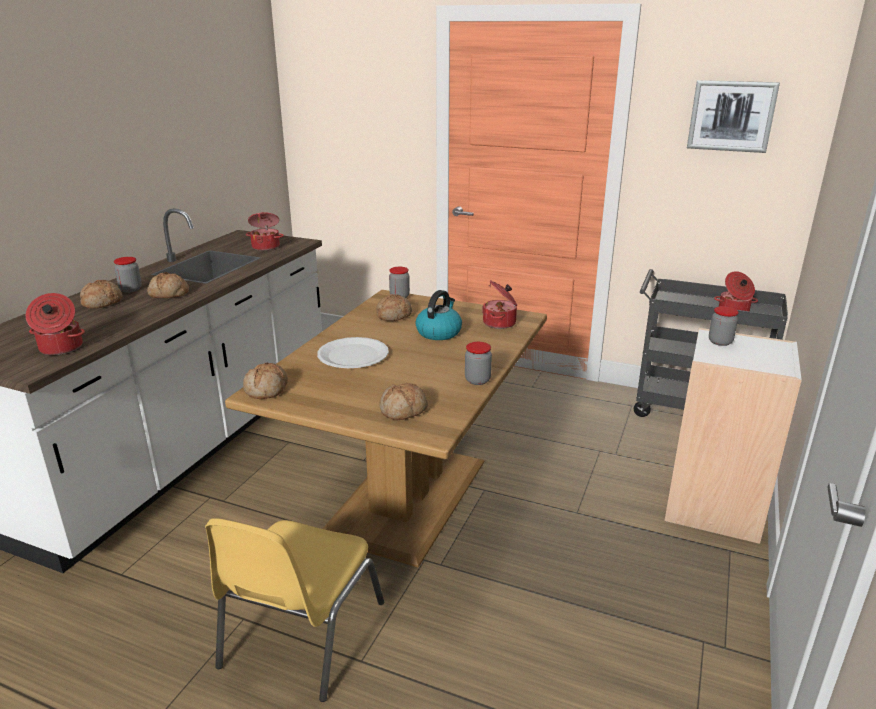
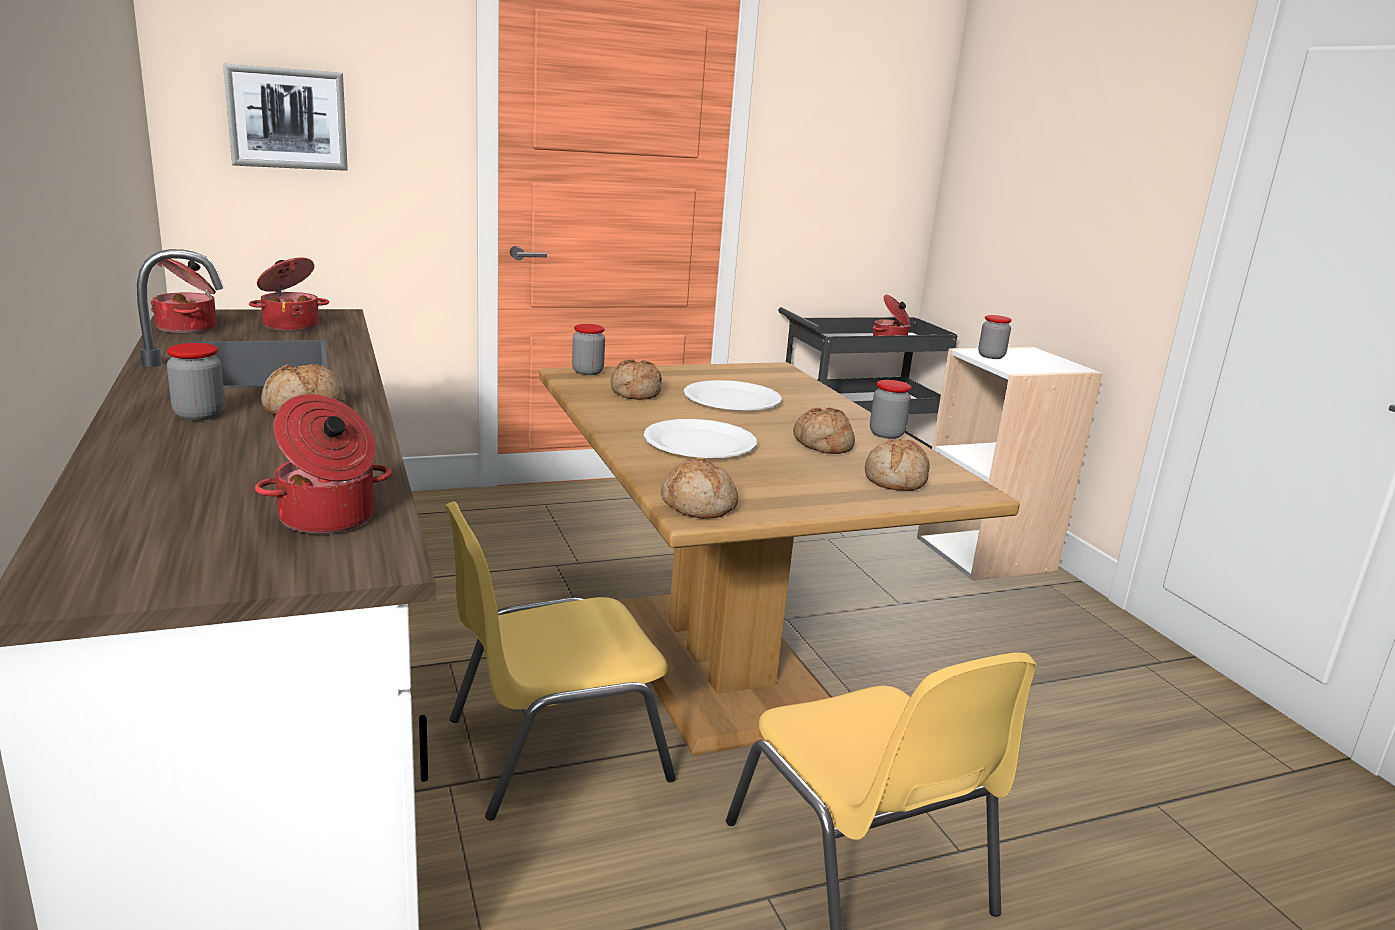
camera: 45 degrees left, 5 degrees down
(102, 302) = (195, 442): bread -> bread (822, 444)
(268, 502) = (553, 748): none -> yellow chair
(439, 332) = (732, 399): kettle -> white plate
(500, 323) = (769, 378): cooking pot -> cooking pot (189, 328)
(731, 116) = (858, 113): picture -> picture (287, 118)

